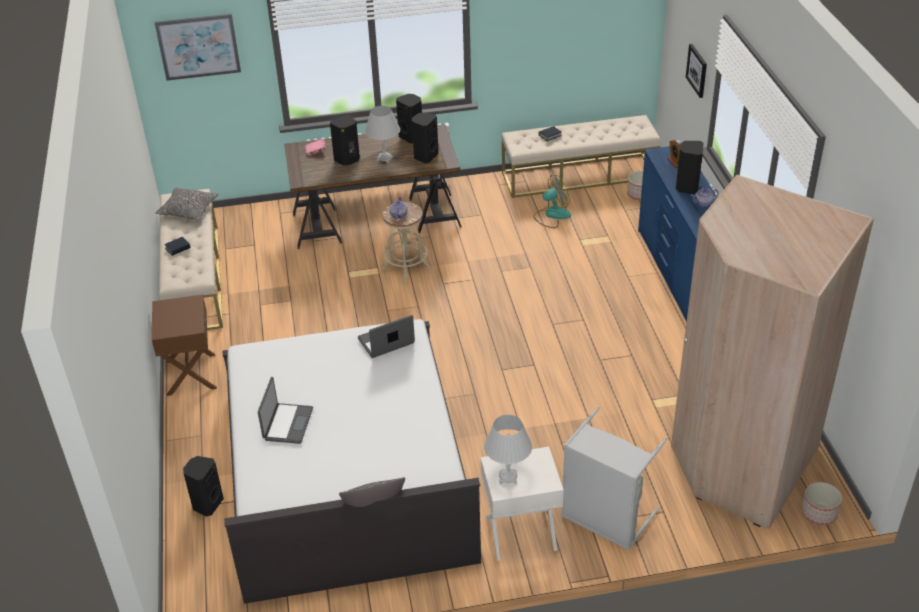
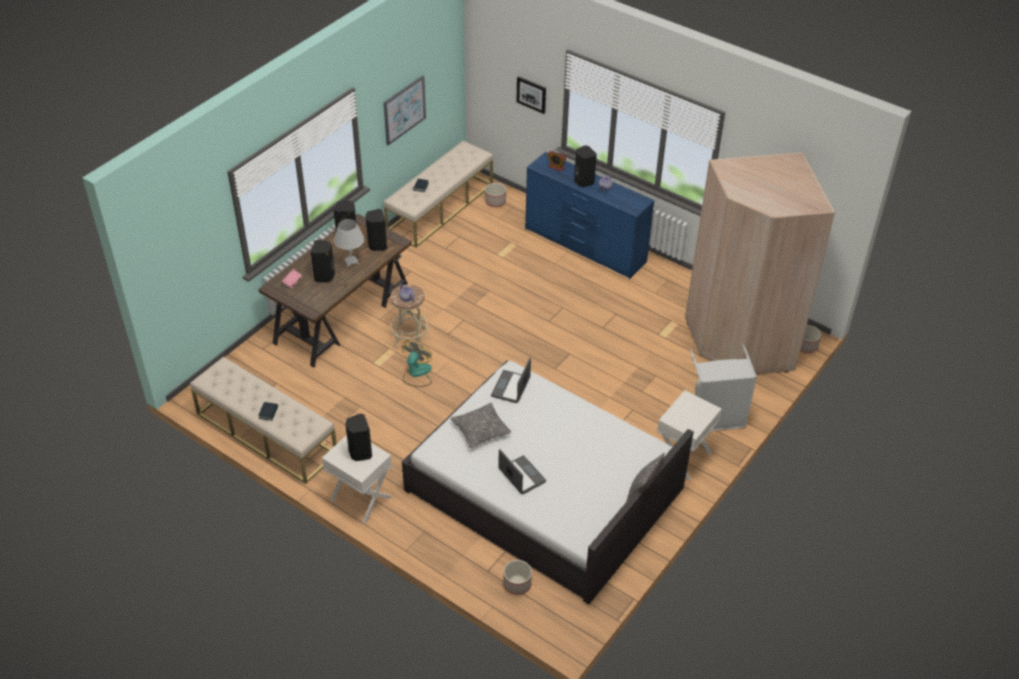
camera: 45 degrees left, 5 degrees up
(188, 210) = (232, 381): pillow -> pillow (480, 430)
(190, 374) = (360, 499): brown nightstand -> white nightstand
(198, 46) = (185, 239): picture -> picture (404, 109)
(207, 504) = (488, 568): black speaker -> black speaker (359, 452)
(211, 536) = (517, 583): none -> planter
(508, 477) = (687, 421): white table lamp -> none
(552, 215) = (458, 246): fan -> fan (416, 374)

